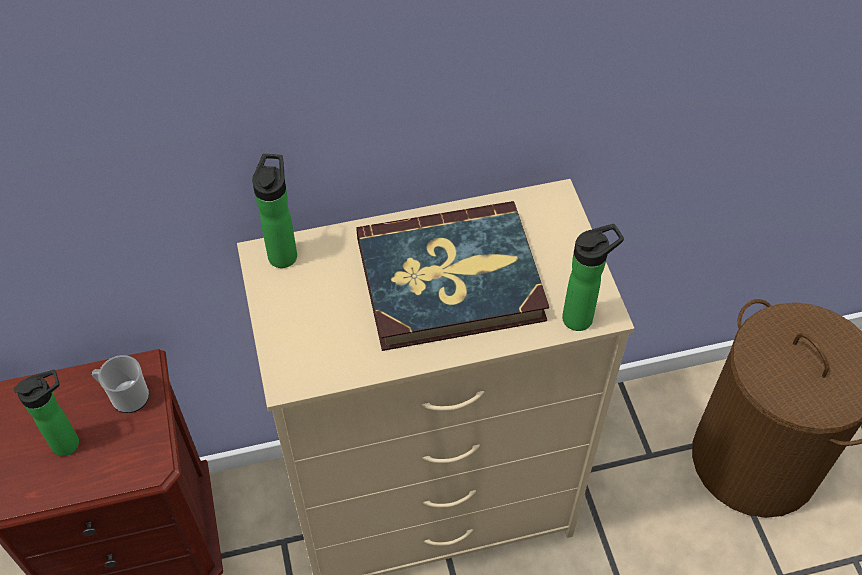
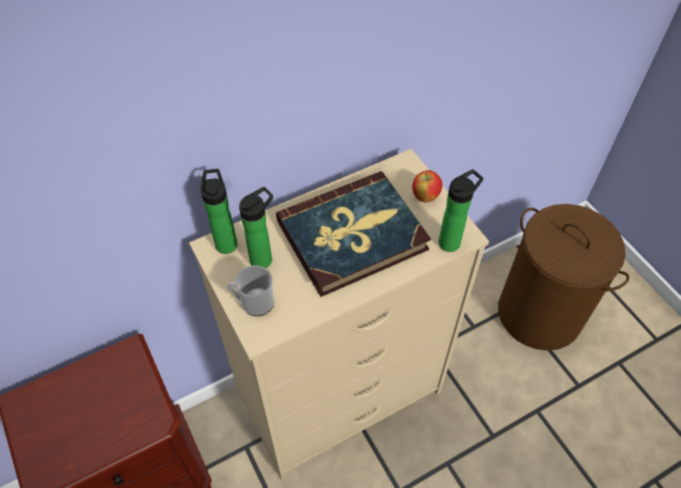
camera: 15 degrees left, 0 degrees up
(70, 442) = (89, 419): bottle -> bottle (264, 258)
(126, 396) = (122, 374): mug -> mug (254, 303)
(566, 249) = (425, 197): none -> apple

